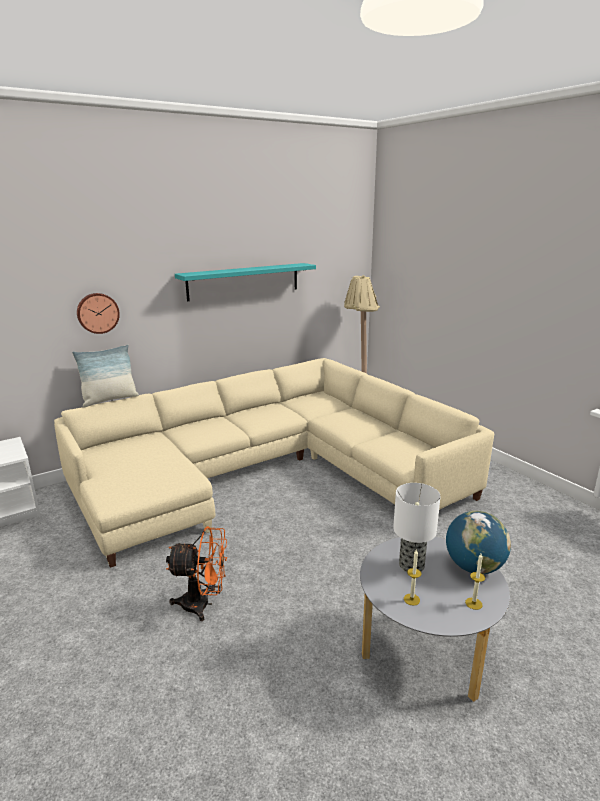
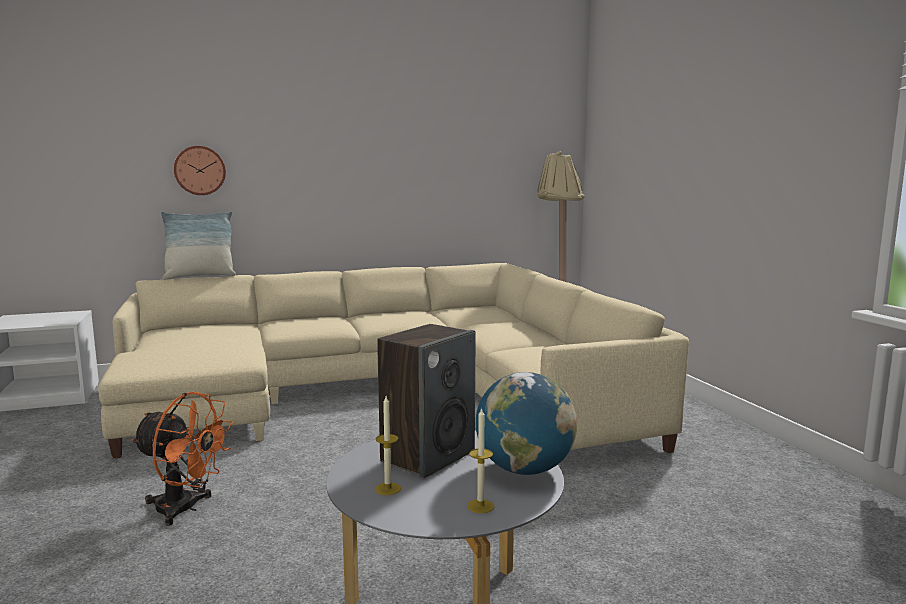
camera: 15 degrees right, 10 degrees down
(244, 281) = (395, 151): turquoise shelf -> none
(411, 565) = (428, 456): table lamp -> speaker

